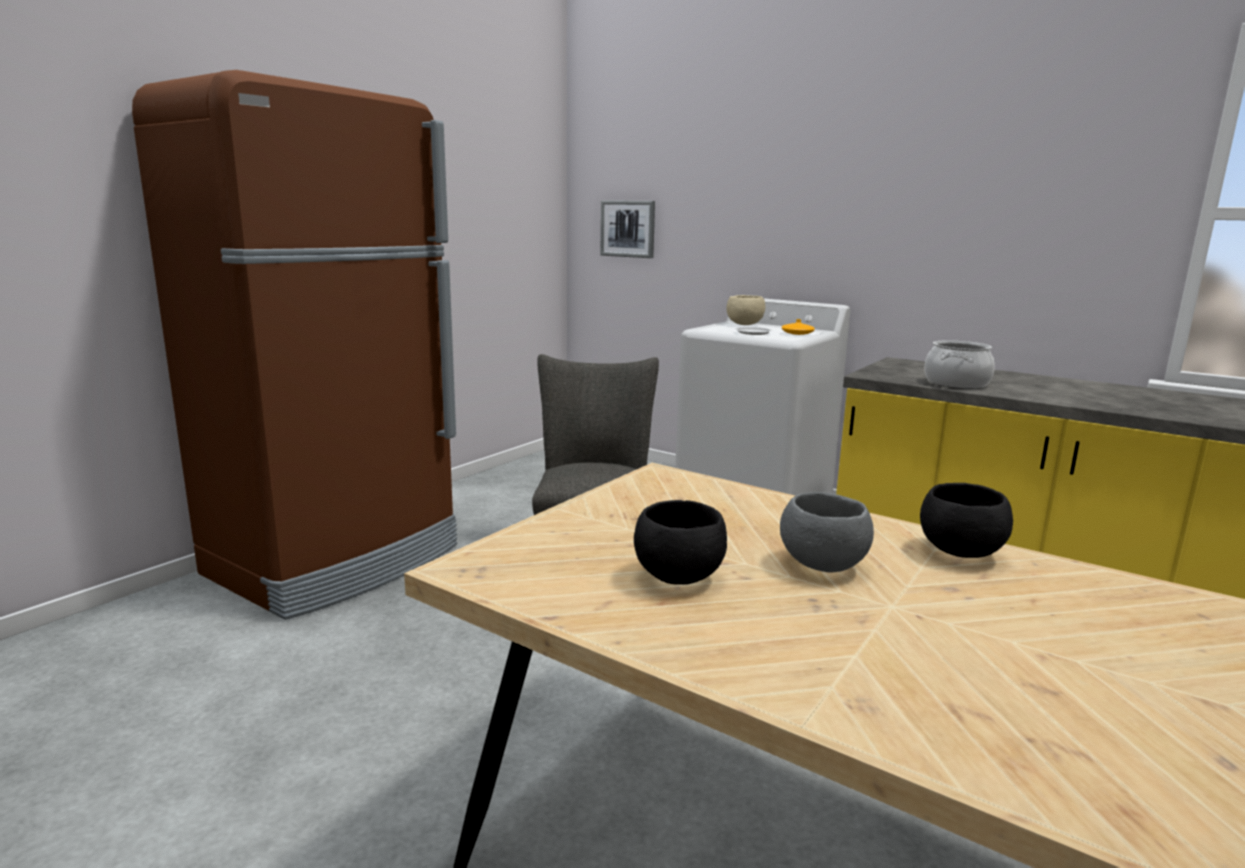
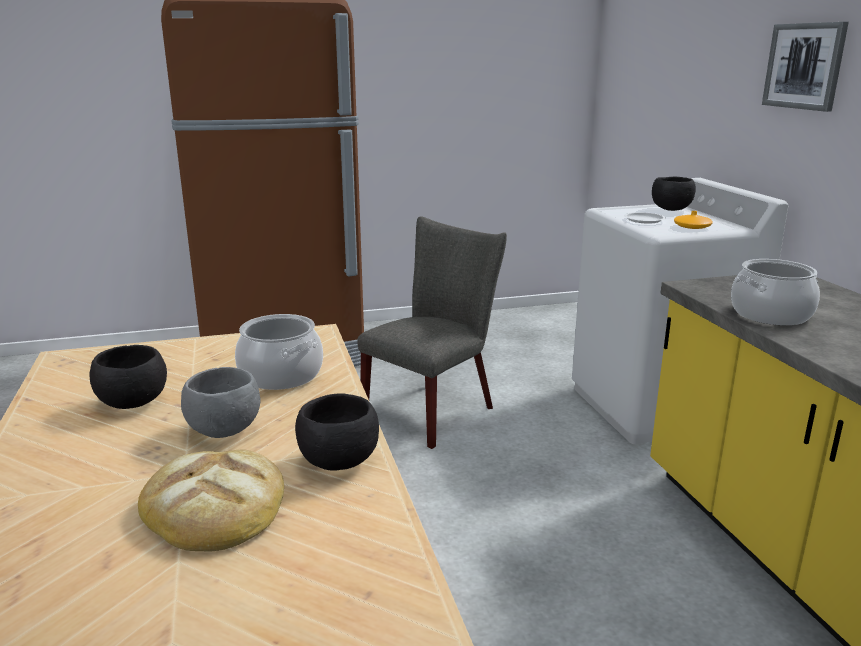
camera: 40 degrees right, 5 degrees up
(628, 229) = (633, 96): picture -> picture (804, 66)
(733, 512) = (280, 375): none -> cooking pot
(744, 325) = (671, 210): beige bowl -> black bowl
(983, 615) = (215, 505): none -> bread

